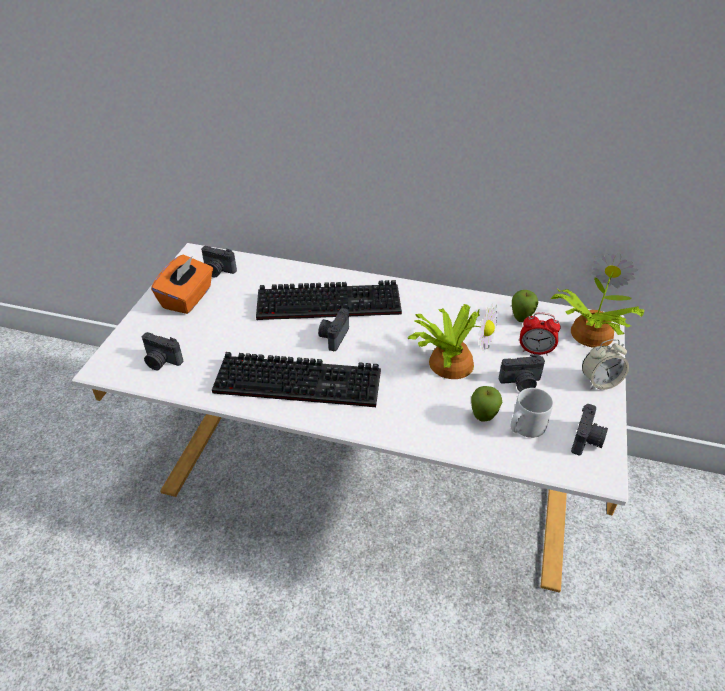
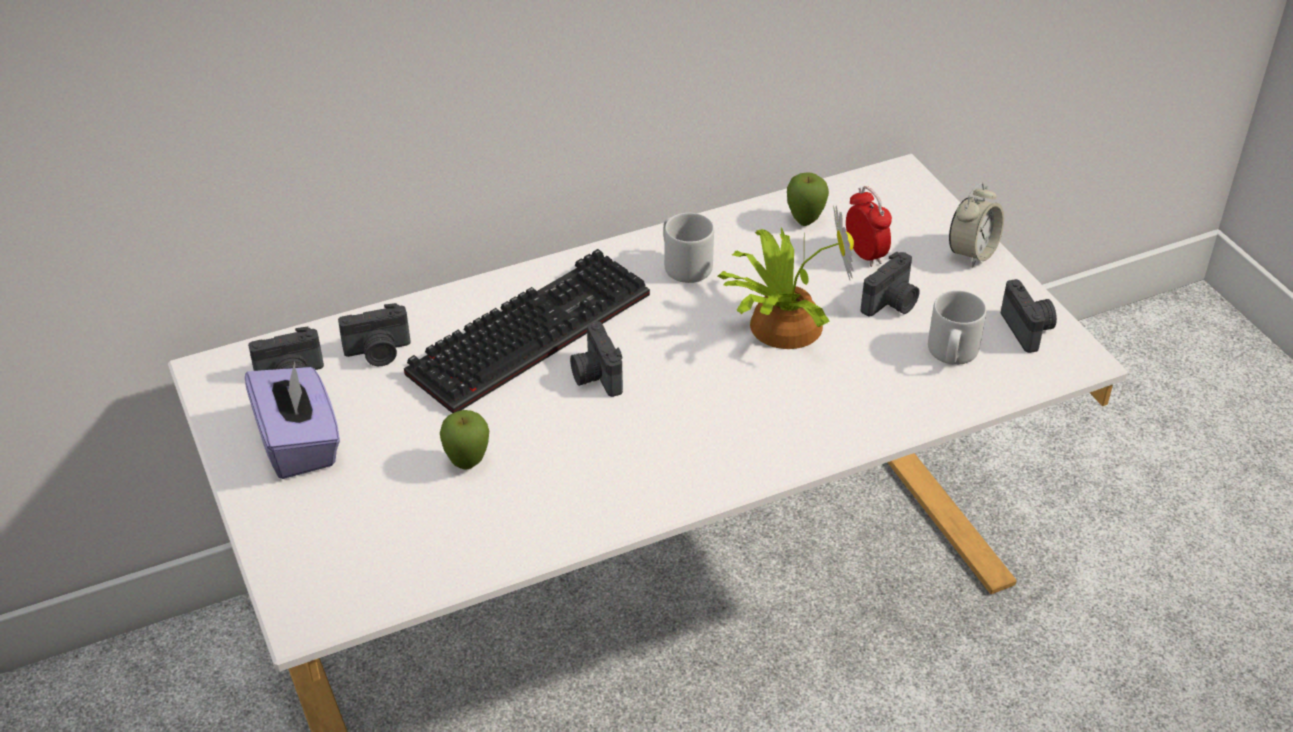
camera: 40 degrees left, 0 degrees up
(161, 361) = (388, 553): camera -> camera (378, 353)
(188, 298) = (299, 443): orange tissue box -> purple tissue box
(301, 380) = (625, 457): keyboard -> none
(434, 309) = (684, 265): none -> grey mug
(483, 418) = (896, 371): apple -> apple (467, 464)
(535, 351) = (865, 254): alarm clock -> alarm clock turned 90 degrees counterclockwise
(589, 334) = (901, 198): potted plant -> none

